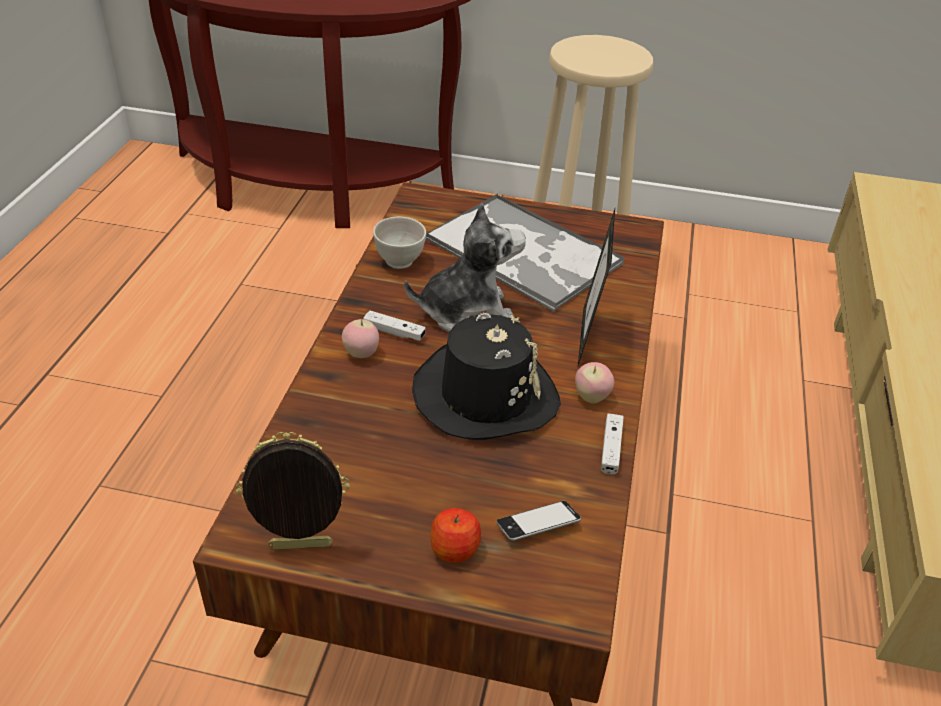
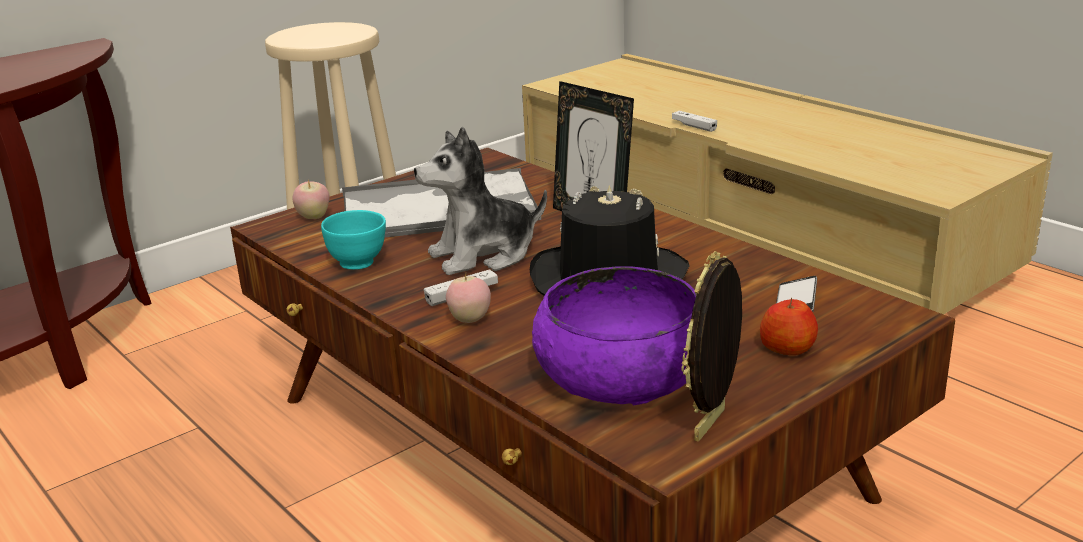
camera: 50 degrees left, 15 degrees down
(341, 467) = (622, 374): none -> purple bowl
(400, 262) = (358, 263): white bowl -> turquoise bowl
(466, 312) = (483, 255): plush toy -> plush toy turned 135 degrees counterclockwise
(591, 397) = (668, 238): apple -> apple (313, 217)
(611, 449) = (738, 250): white game controller -> white game controller (694, 126)

